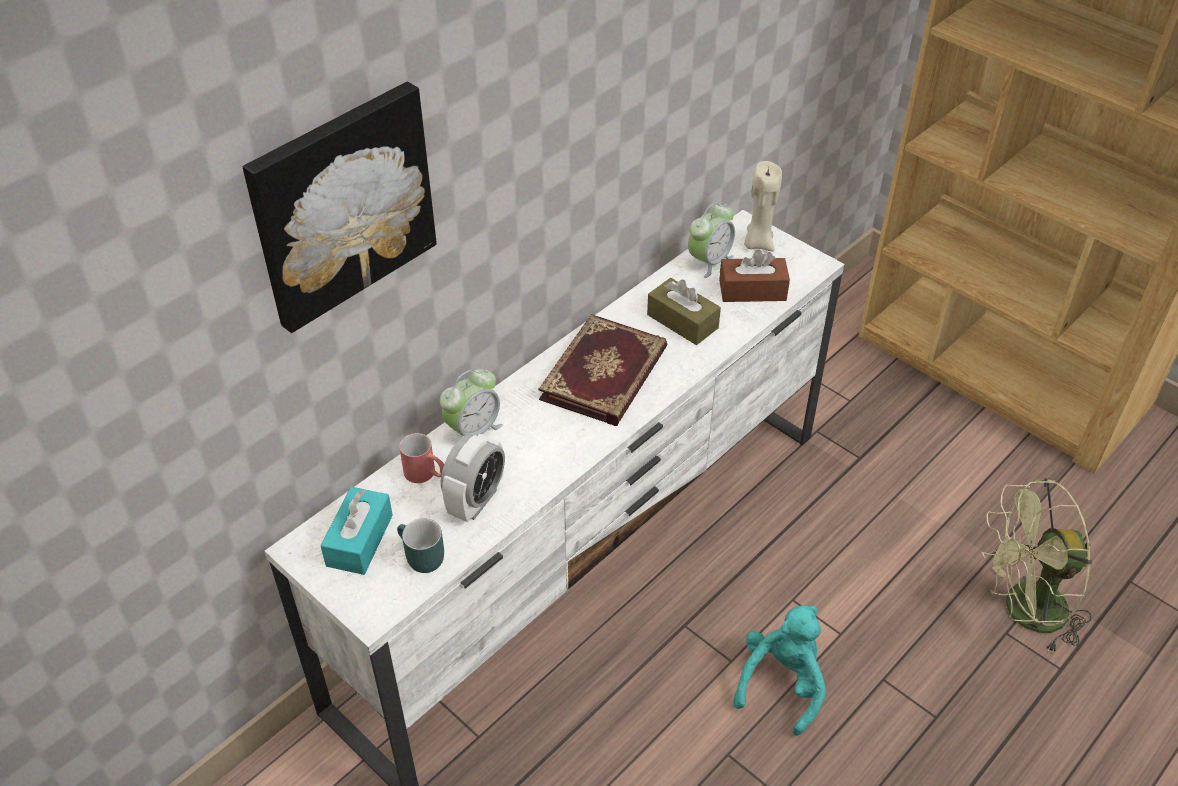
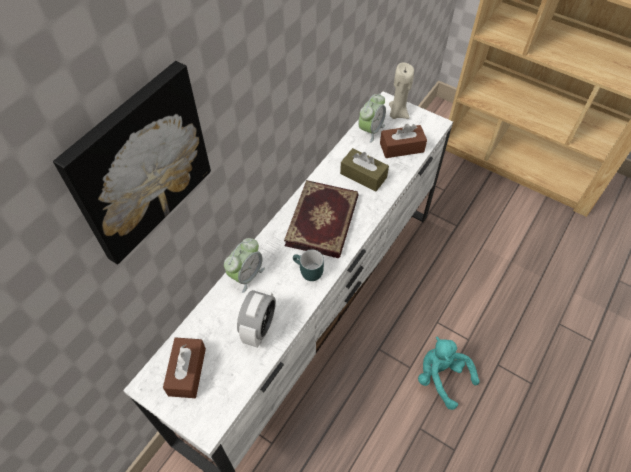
camera: 10 degrees left, 10 degrees up
(359, 540) = (187, 371): turquoise tissue box -> brown tissue box
(419, 558) = (230, 378): turquoise mug -> turquoise mug (307, 272)
(426, 475) = (222, 314): red mug -> none
(781, 683) = (441, 377): turquoise plush toy -> turquoise plush toy turned 60 degrees counterclockwise
(1023, 612) = (565, 309): green fan -> none

